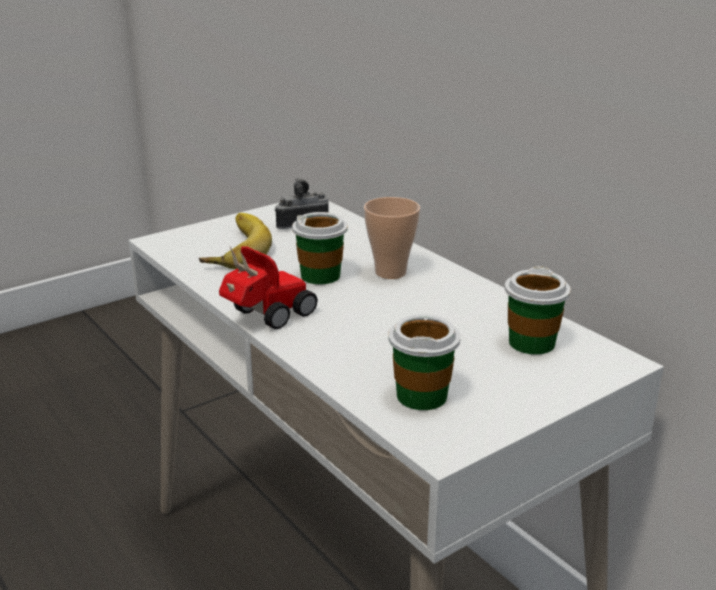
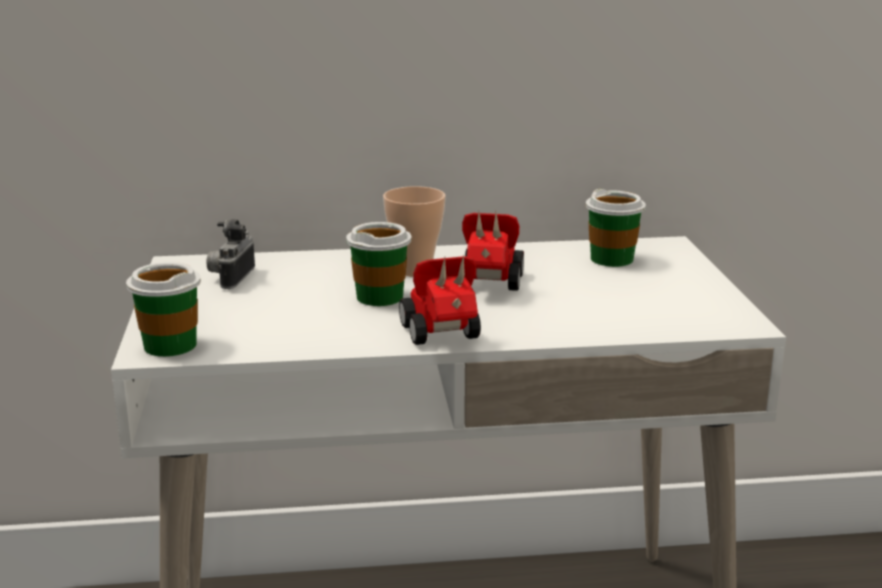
camera: 60 degrees left, 5 degrees down
(233, 248) = (243, 320): banana -> none
(393, 307) = (490, 286): none -> toy car
(422, 395) = (660, 312): cup -> cup (170, 345)

